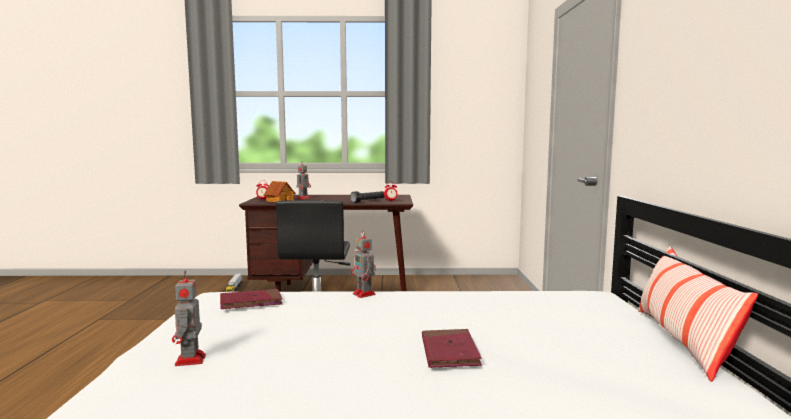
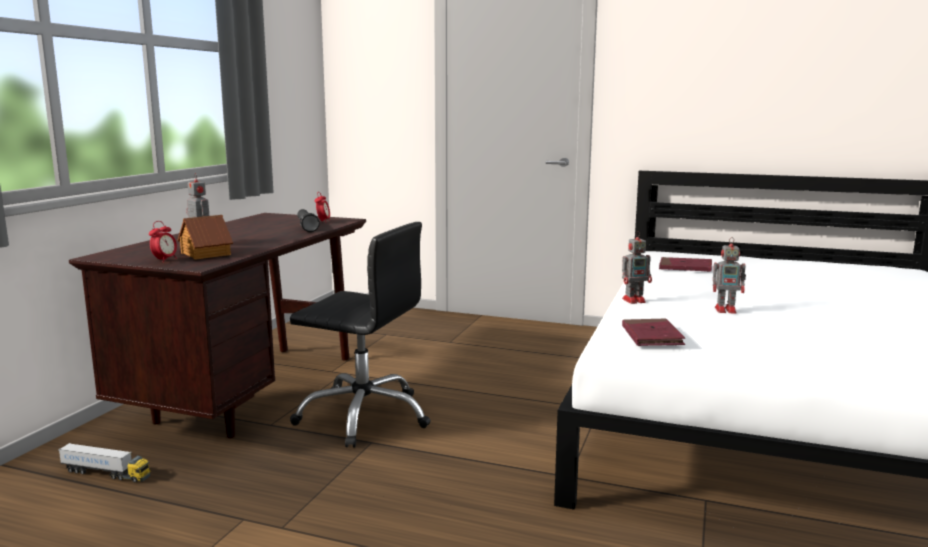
camera: 70 degrees left, 5 degrees up
(190, 361) = (822, 360): toy robot -> toy robot (726, 310)
(449, 352) = (792, 293): red book -> red book (685, 267)
(682, 341) = (759, 256): pillow -> none

